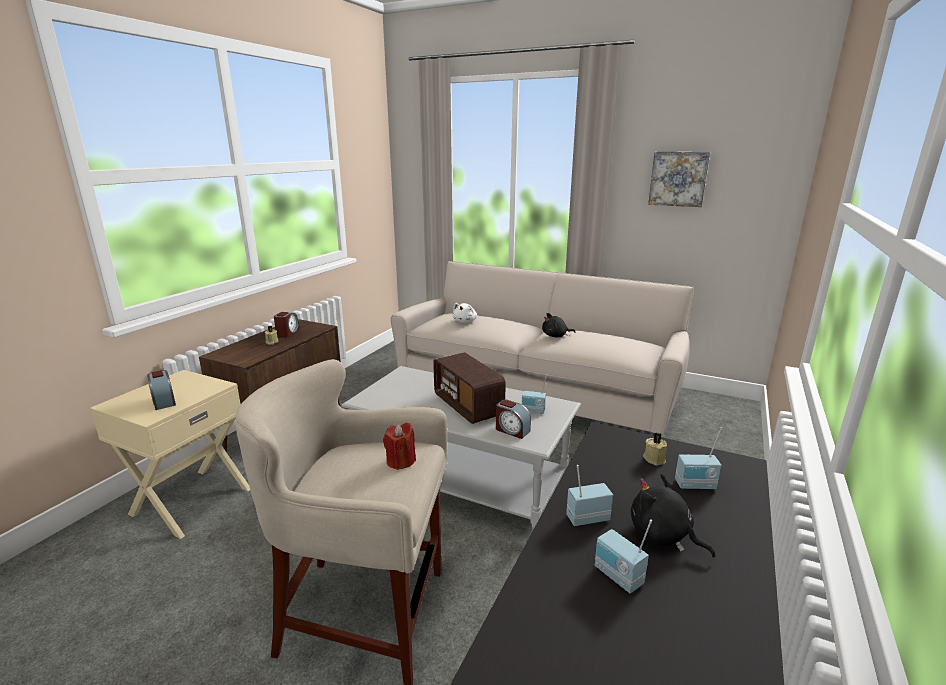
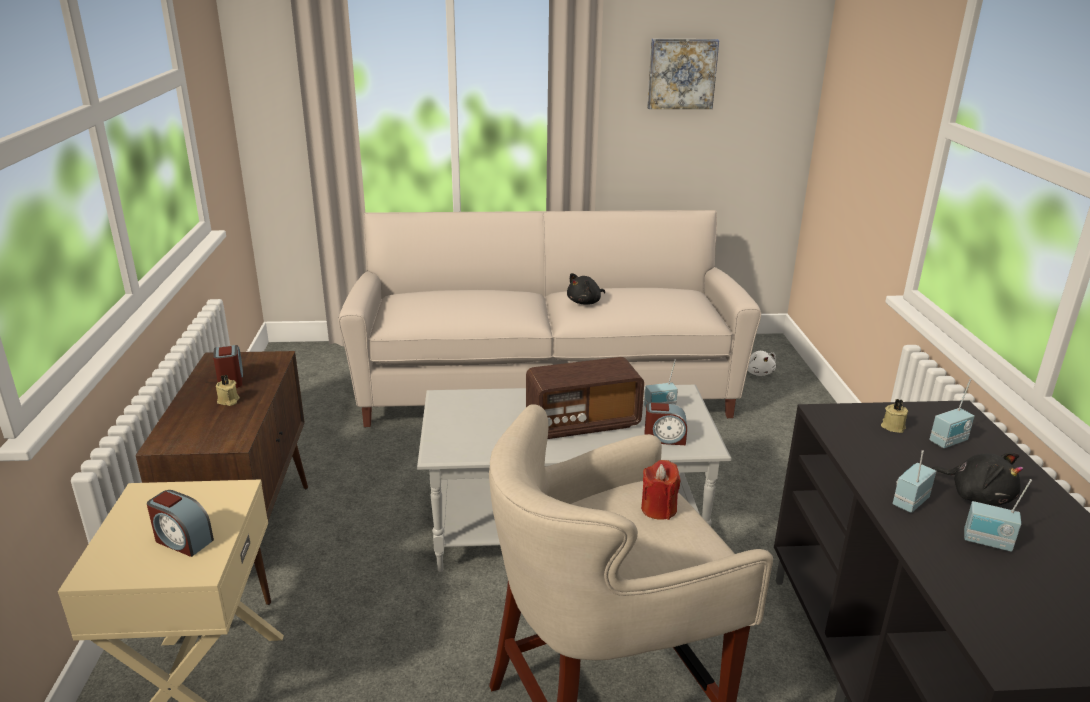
camera: 30 degrees left, 5 degrees up
(465, 321) = (448, 304): white plush toy -> white plush toy (758, 372)
(468, 406) = (582, 423): radio -> radio turned 45 degrees counterclockwise
(663, 536) = (977, 495): black plush toy -> black plush toy turned 150 degrees counterclockwise

